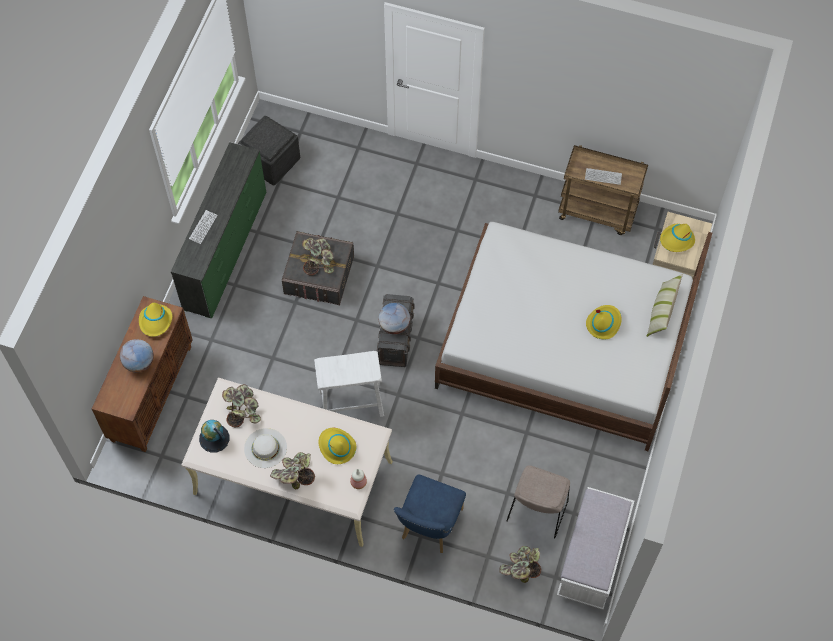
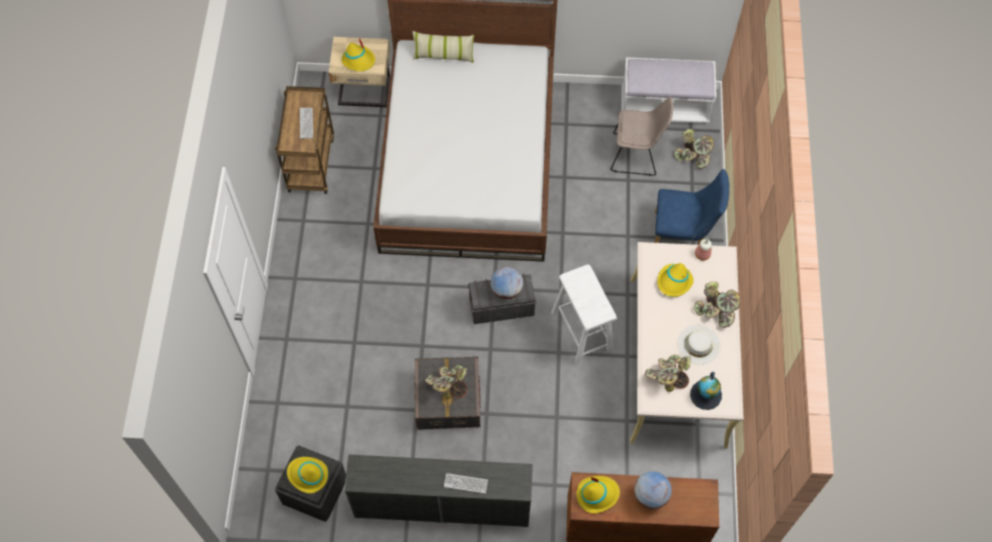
camera: 105 degrees left, 0 degrees up
(603, 323) = (469, 97): yellow hat -> yellow hat (308, 475)

